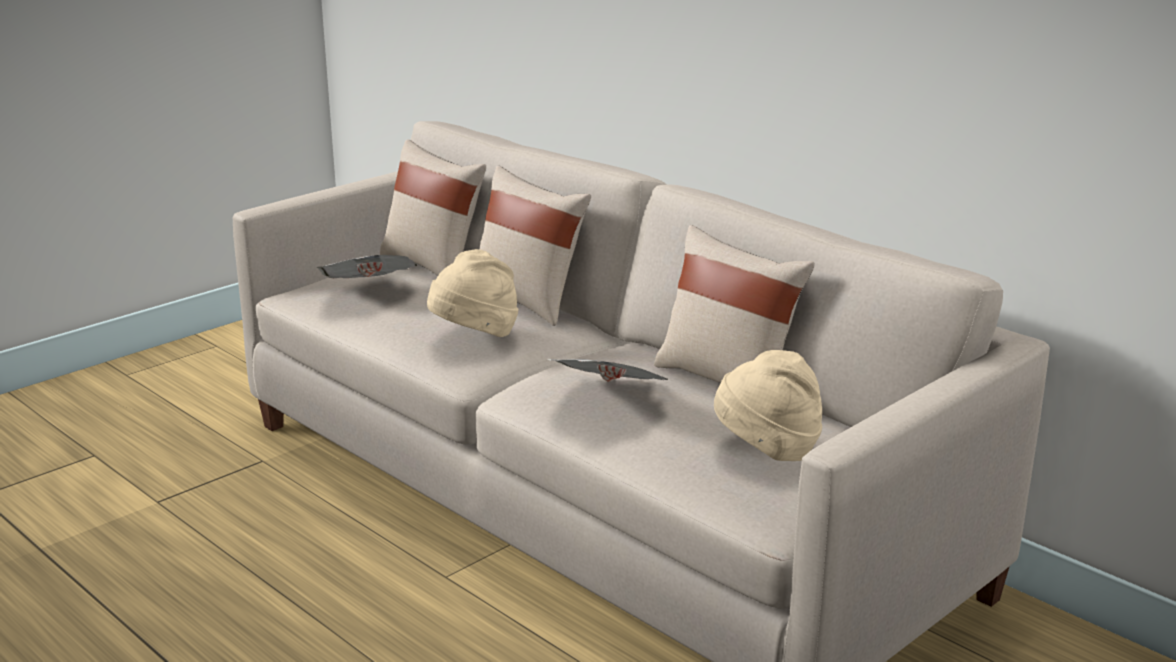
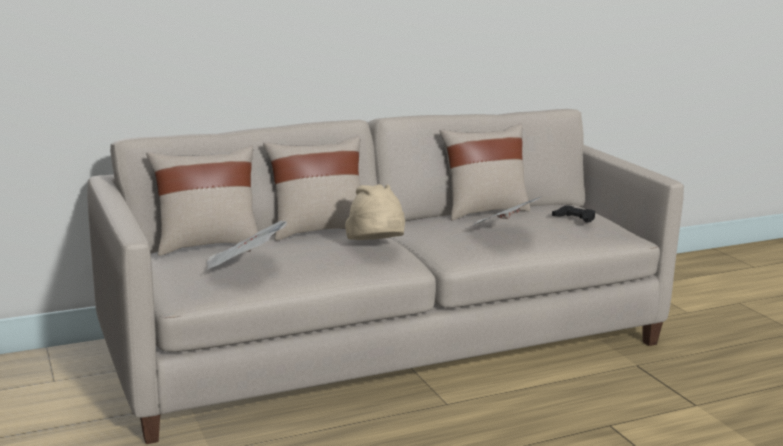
camera: 70 degrees left, 5 degrees down
(767, 450) = (574, 218): beige hat -> black game controller

